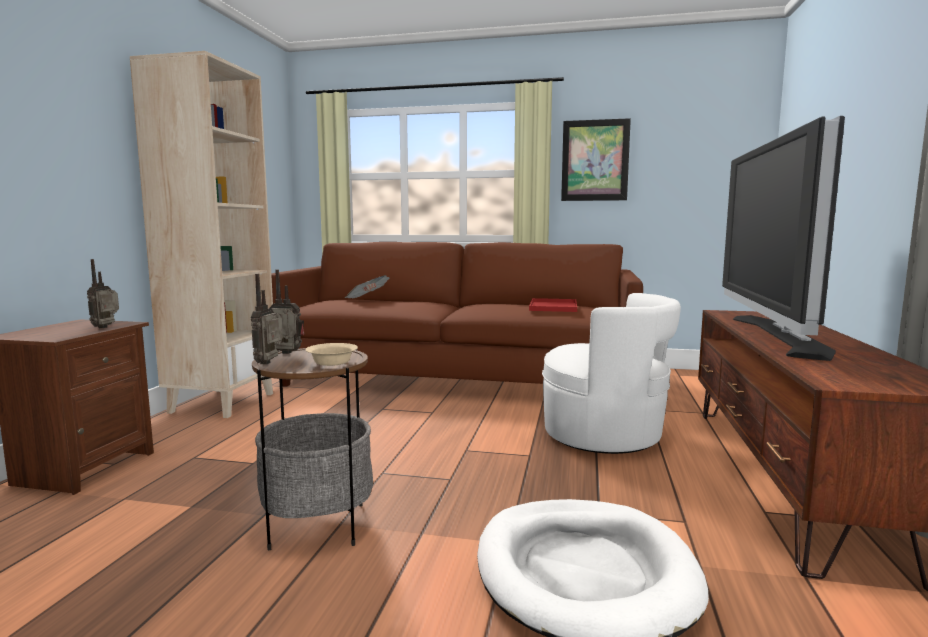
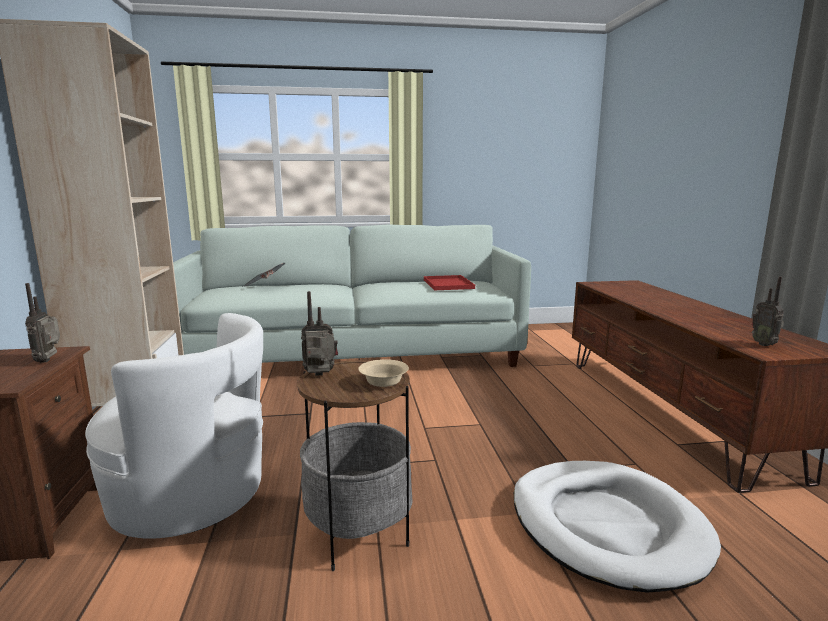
camera: 20 degrees left, 5 degrees up
(270, 363) = (325, 390): radio -> radio (764, 344)
(456, 378) = (355, 354): brown sofa -> white sofa
(595, 160) = (458, 147): picture -> none
(605, 435) = (521, 395): white armchair -> white armchair (192, 496)
(776, 335) = (664, 307): television -> none

